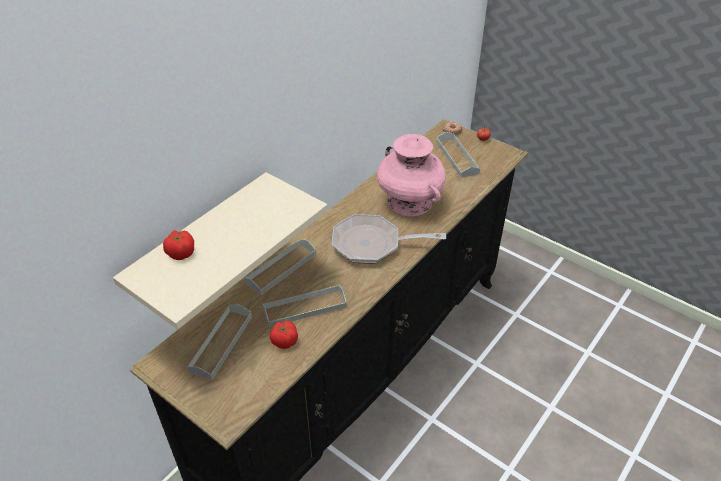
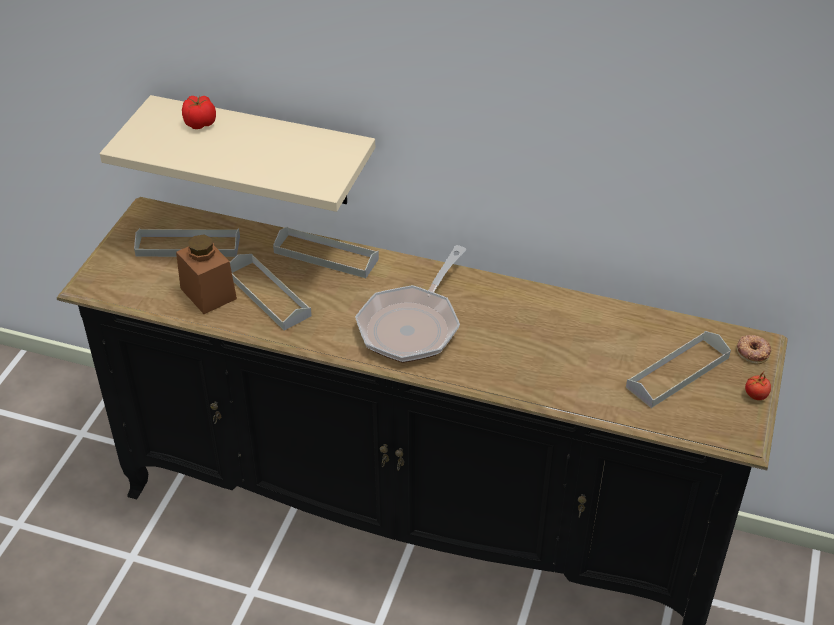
camera: 70 degrees right, 0 degrees up
(284, 341) = (208, 293): tomato -> brown jar
(372, 244) = (412, 325): frying pan -> frying pan turned 135 degrees counterclockwise
(410, 202) = (527, 342): pink vase -> none

